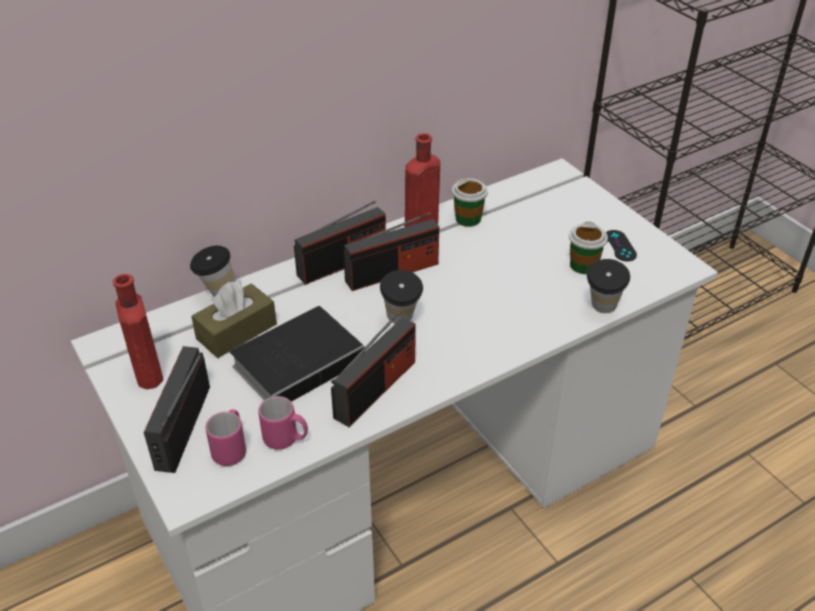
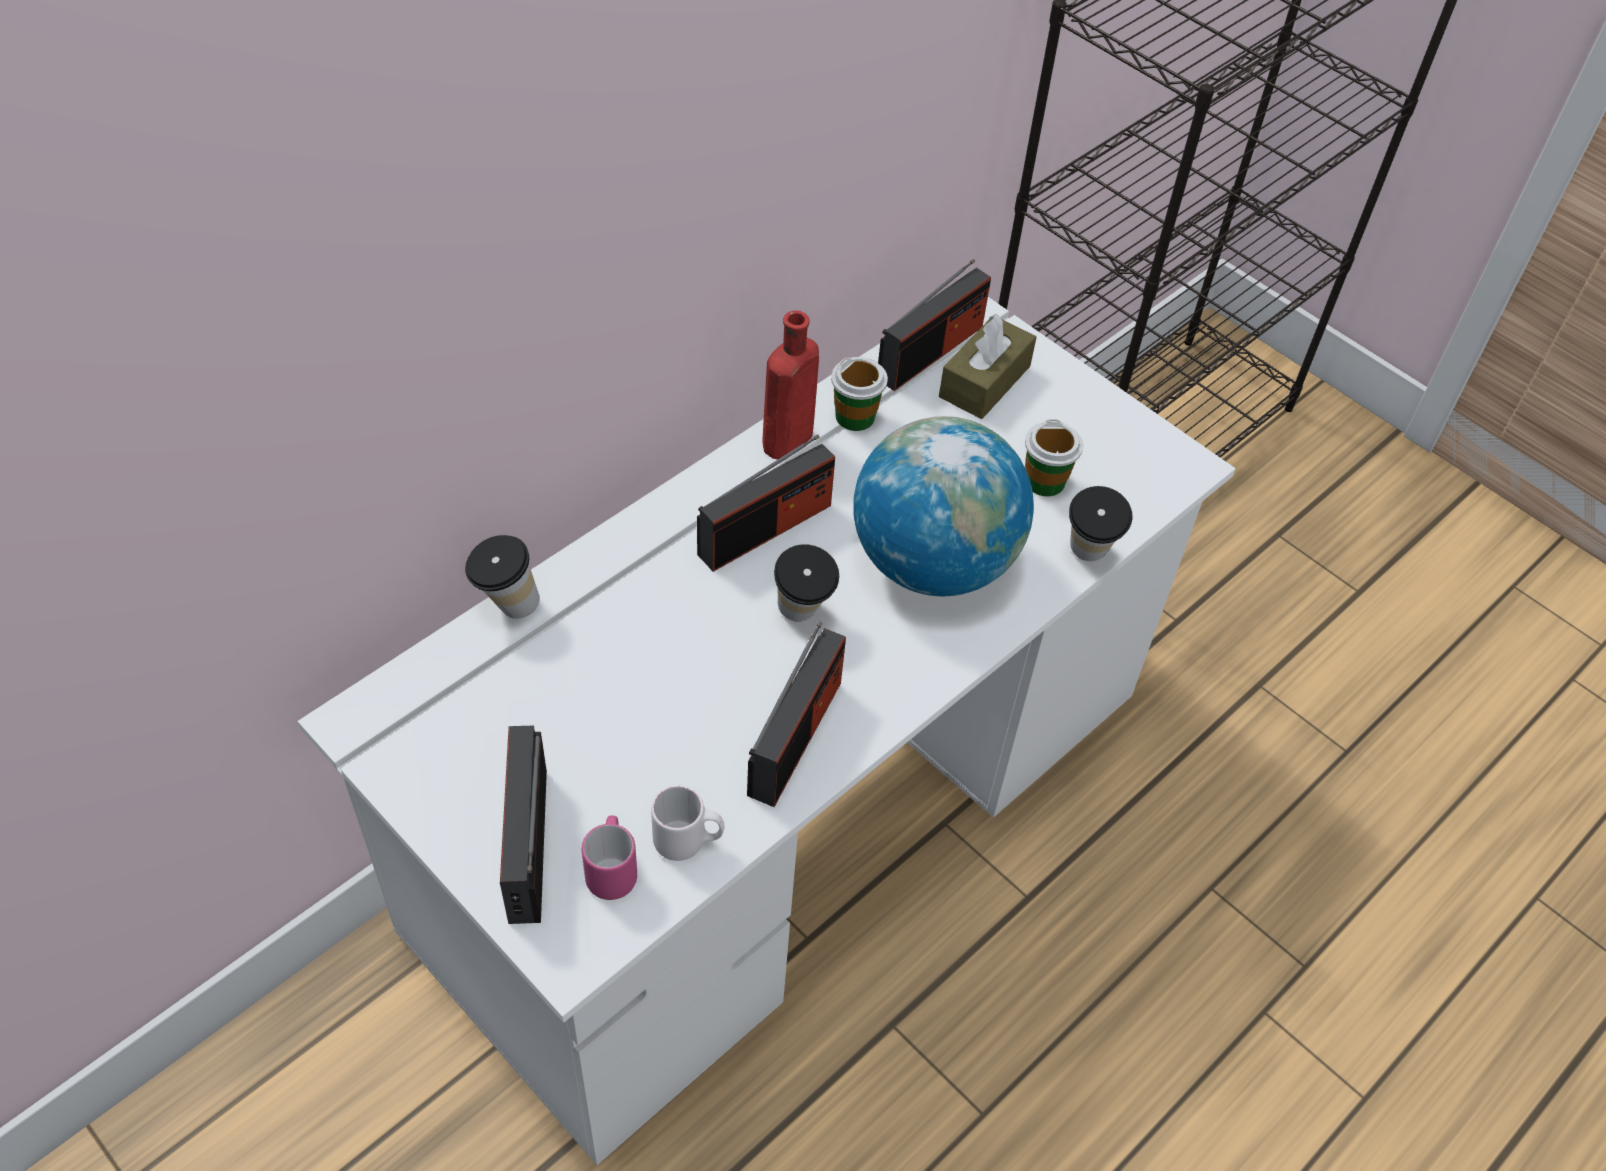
camera: 15 degrees left, 10 degrees up
(147, 371) = (440, 758): red bottle -> none
(236, 331) = (557, 668): brown tissue box -> brown tissue box (984, 381)
(286, 439) = (688, 841): pink mug -> white mug
(301, 361) = (671, 705): book -> none
(342, 263) = (684, 522): radio -> radio (930, 352)
(496, 302) = (933, 562): none -> globe
(620, 246) = (1090, 439): black game controller -> none

